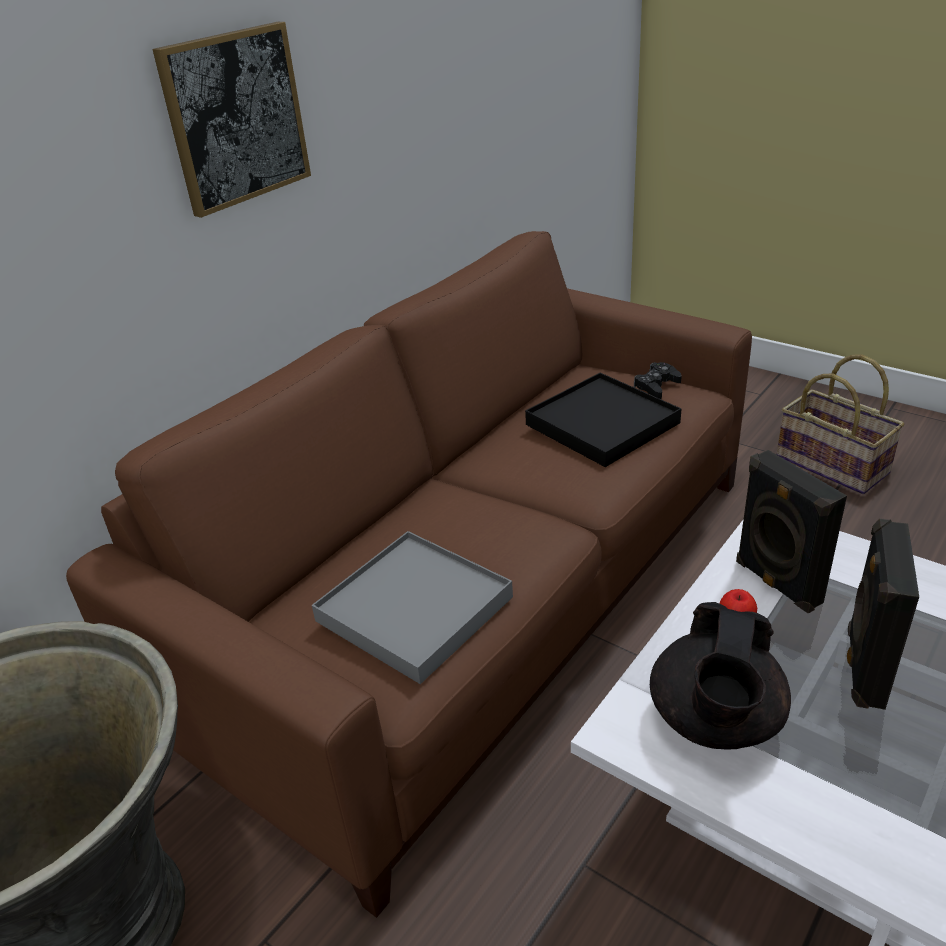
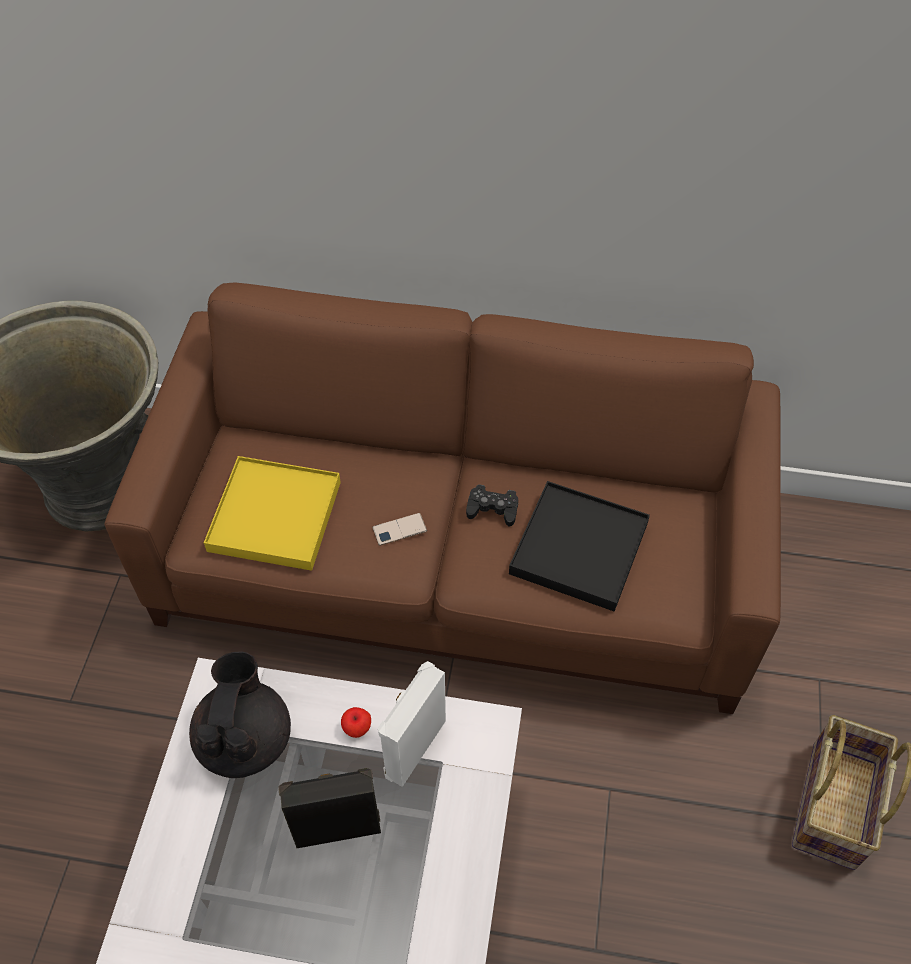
camera: 60 degrees right, 20 degrees up
(236, 118) = (416, 121): picture -> none
(414, 608) = (275, 516): grey tray -> yellow tray
(504, 520) = (399, 529): none -> phone
(656, 386) = (675, 572): black game controller -> black game controller (492, 509)
(715, 721) = (245, 738): black teapot -> black teapot turned 105 degrees clockwise
(775, 583) = (413, 747): black speaker -> white speaker

